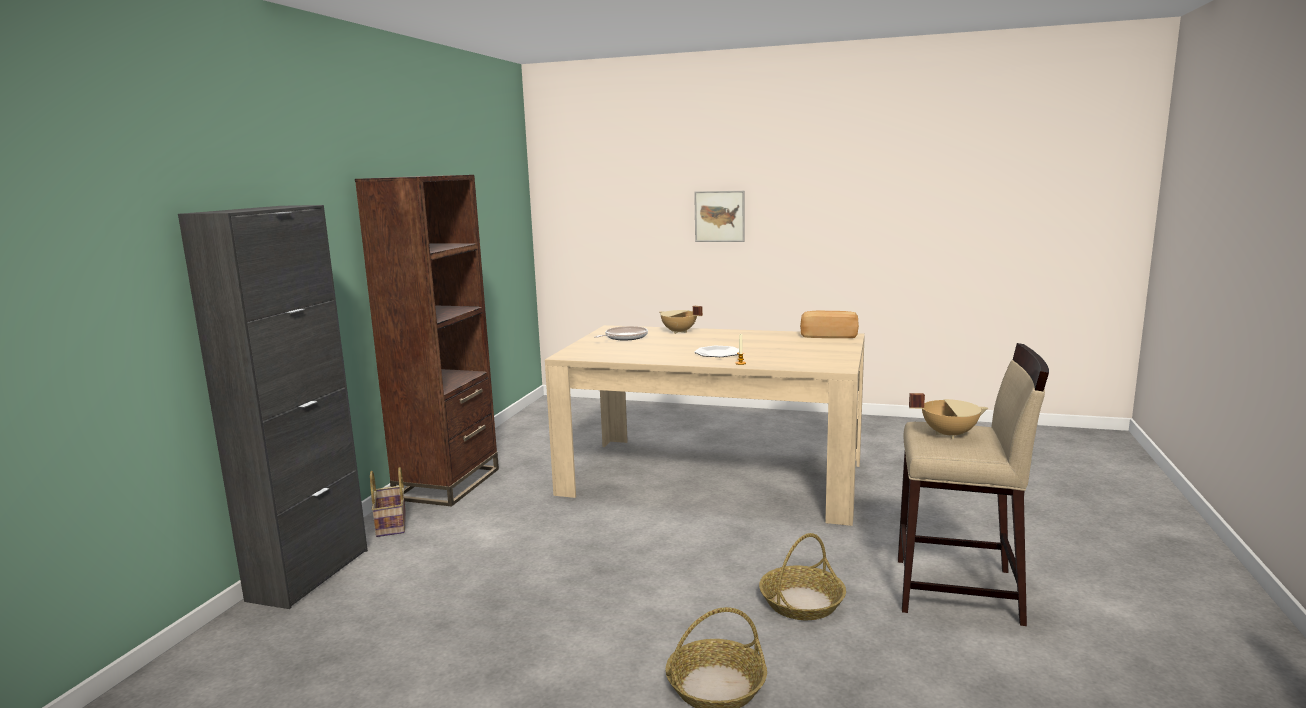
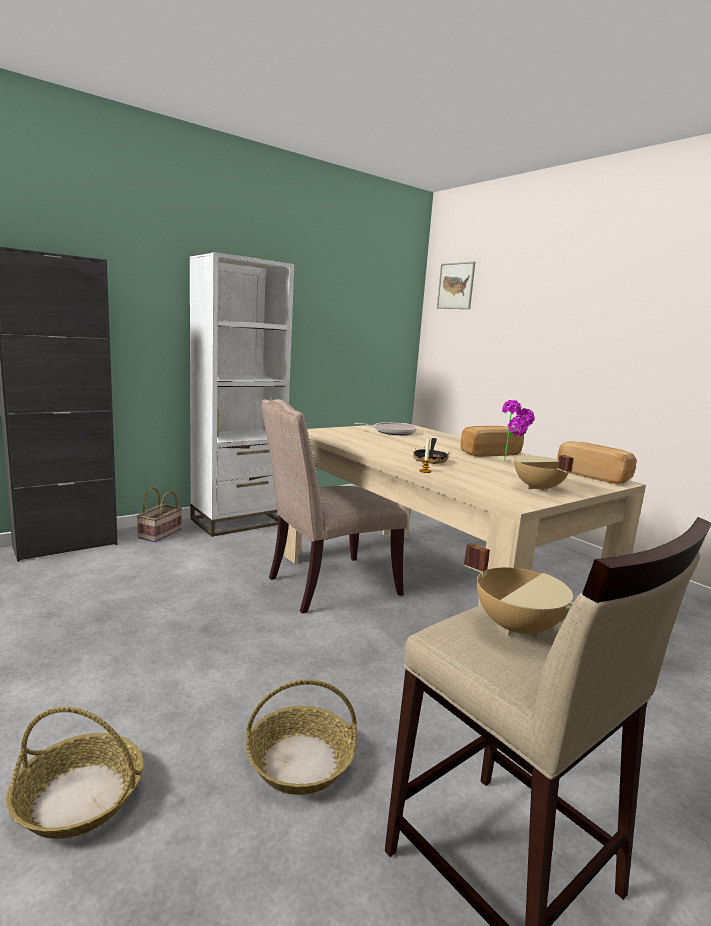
camera: 35 degrees right, 0 degrees up
(448, 484) = (238, 521): brown bookcase -> white bookcase
(633, 503) = (327, 586): none -> beige chair
(679, 332) = (449, 439): beige cooking pot -> beige cooking pot (537, 488)
(718, 353) = (430, 459): plate -> frying pan
(719, 216) = (570, 339): picture -> picture (456, 286)
(735, 336) = (489, 453): none -> bread
(765, 339) = (512, 461): none -> potted plant

